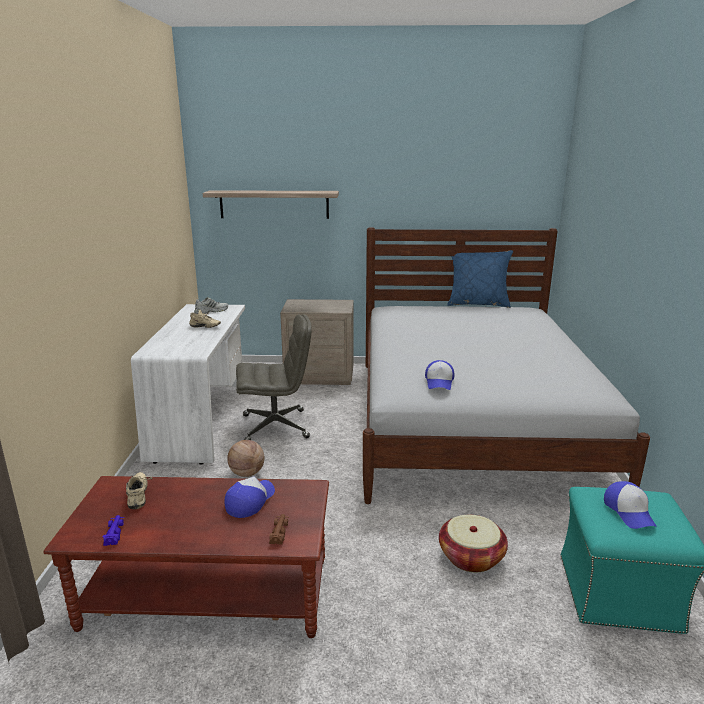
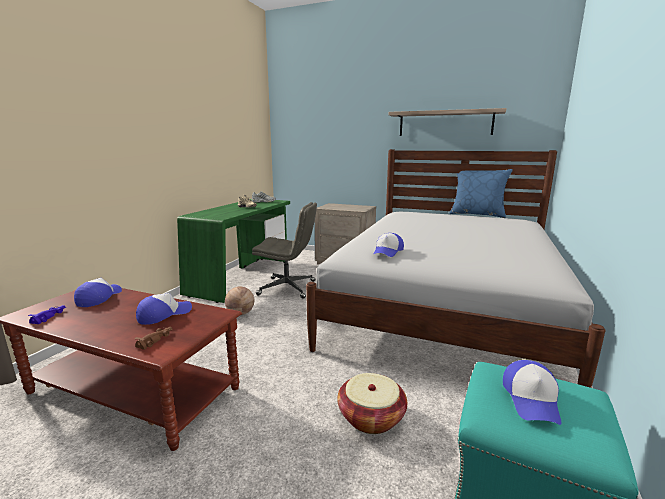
camera: 20 degrees right, 5 degrees down
(140, 496) = (99, 298): beige shoe -> cap
(202, 419) = (243, 277): white desk -> green desk
(274, 204) = (324, 133): shelf -> shelf (445, 123)

